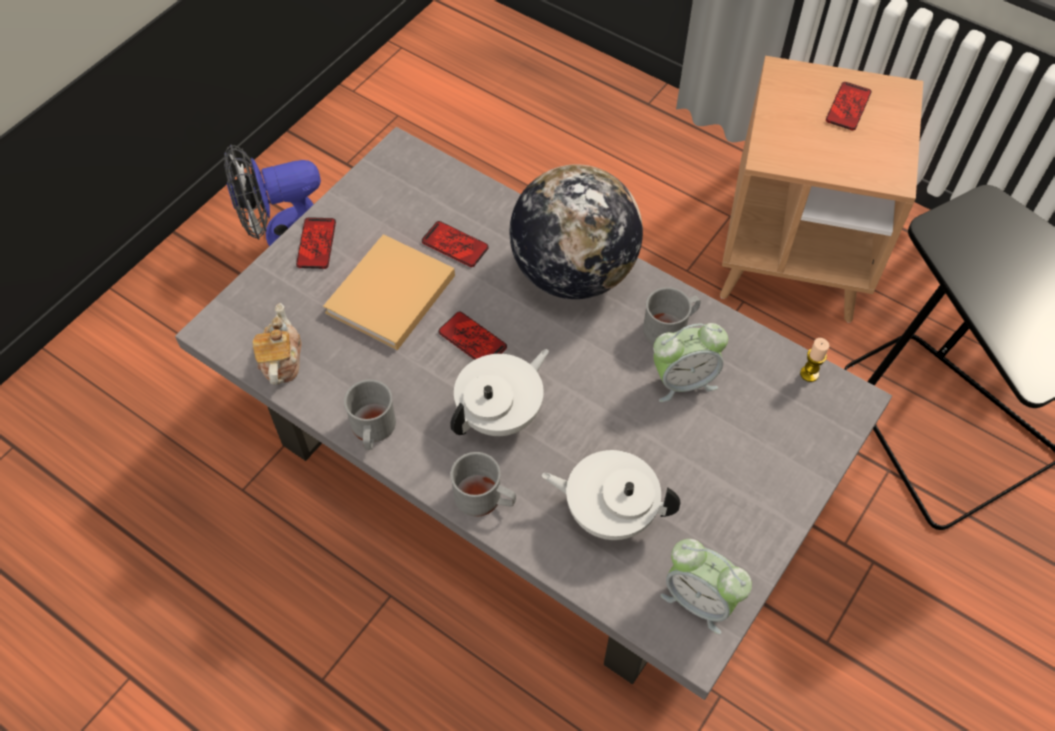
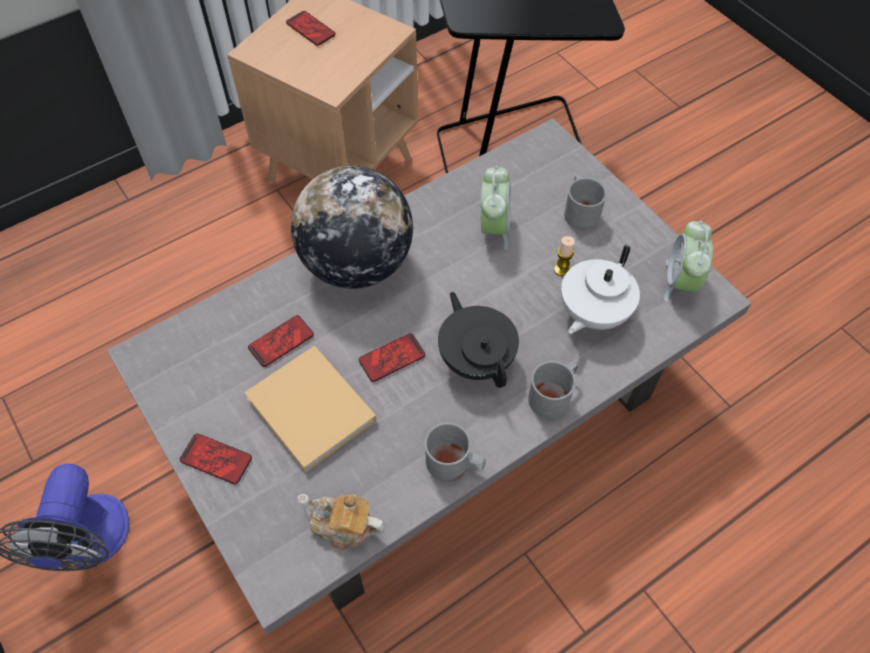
camera: 70 degrees left, 0 degrees up
(501, 414) = (476, 359): white teapot -> black teapot
(670, 327) = (441, 219): grey mug -> grey mug (580, 211)
(699, 599) = (680, 282): alarm clock -> alarm clock turned 135 degrees clockwise
(809, 374) = (518, 154): candle -> candle (561, 269)

